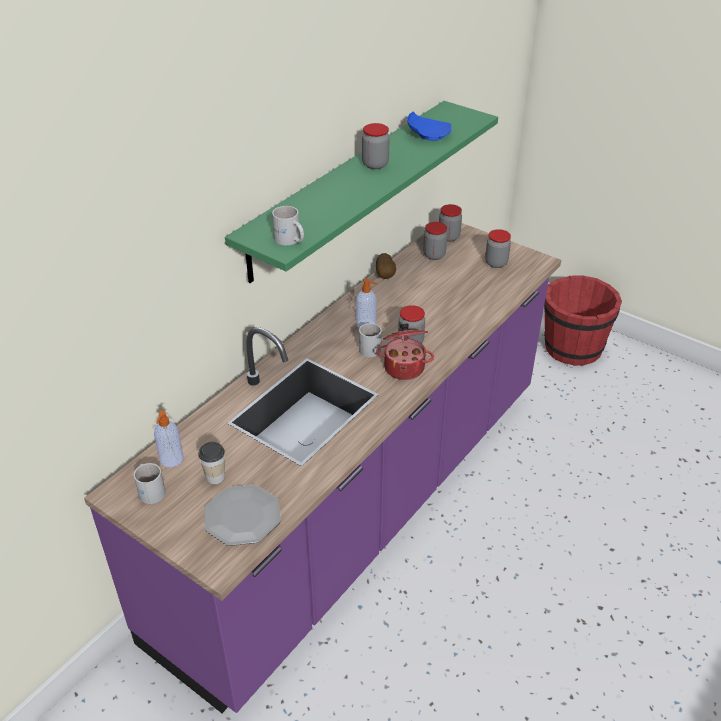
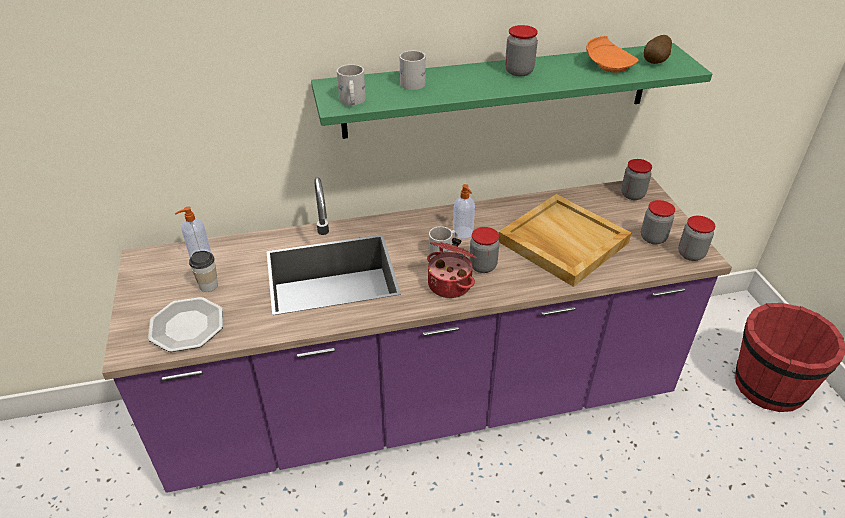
camera: 40 degrees right, 0 degrees up
(151, 489) = (162, 269): white mug -> white mug (414, 81)
(385, 275) = (531, 201): potato -> potato (655, 62)
(428, 135) = (609, 65): blue plate -> orange plate
(434, 255) = (598, 204): jar -> jar (690, 254)
(442, 296) = (561, 242): none -> beige tray

